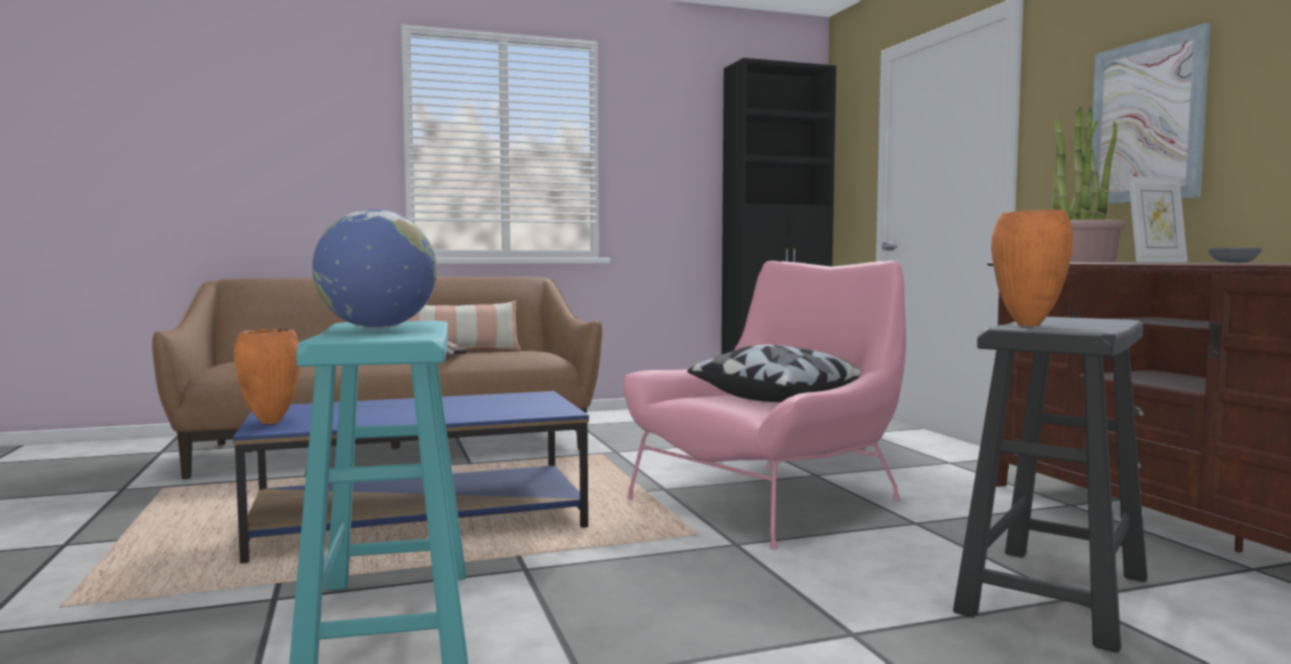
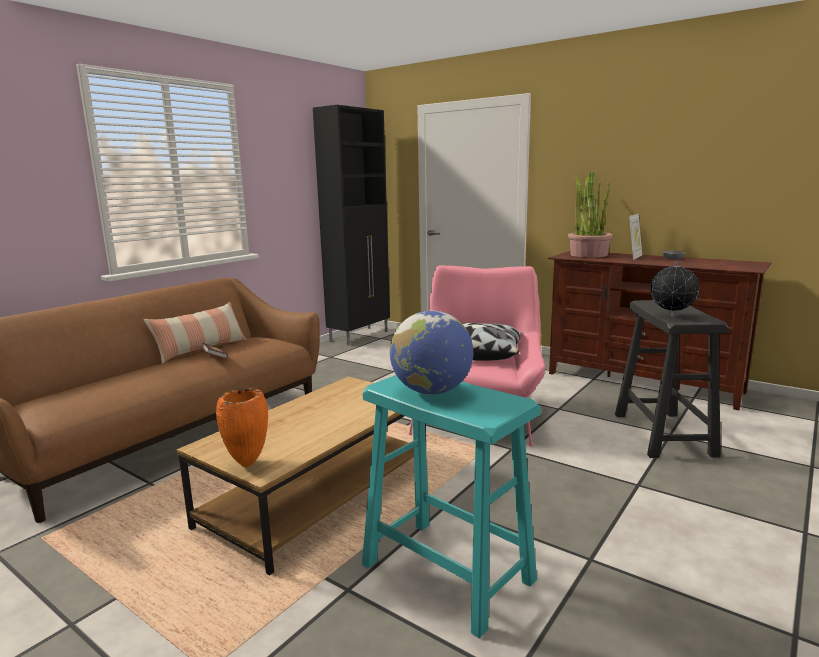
camera: 35 degrees left, 10 degrees up
(419, 521) = (318, 493): blue coffee table -> brown coffee table
(1026, 325) = (671, 316): orange vase -> globe
(1146, 121) = (612, 179): picture -> none

